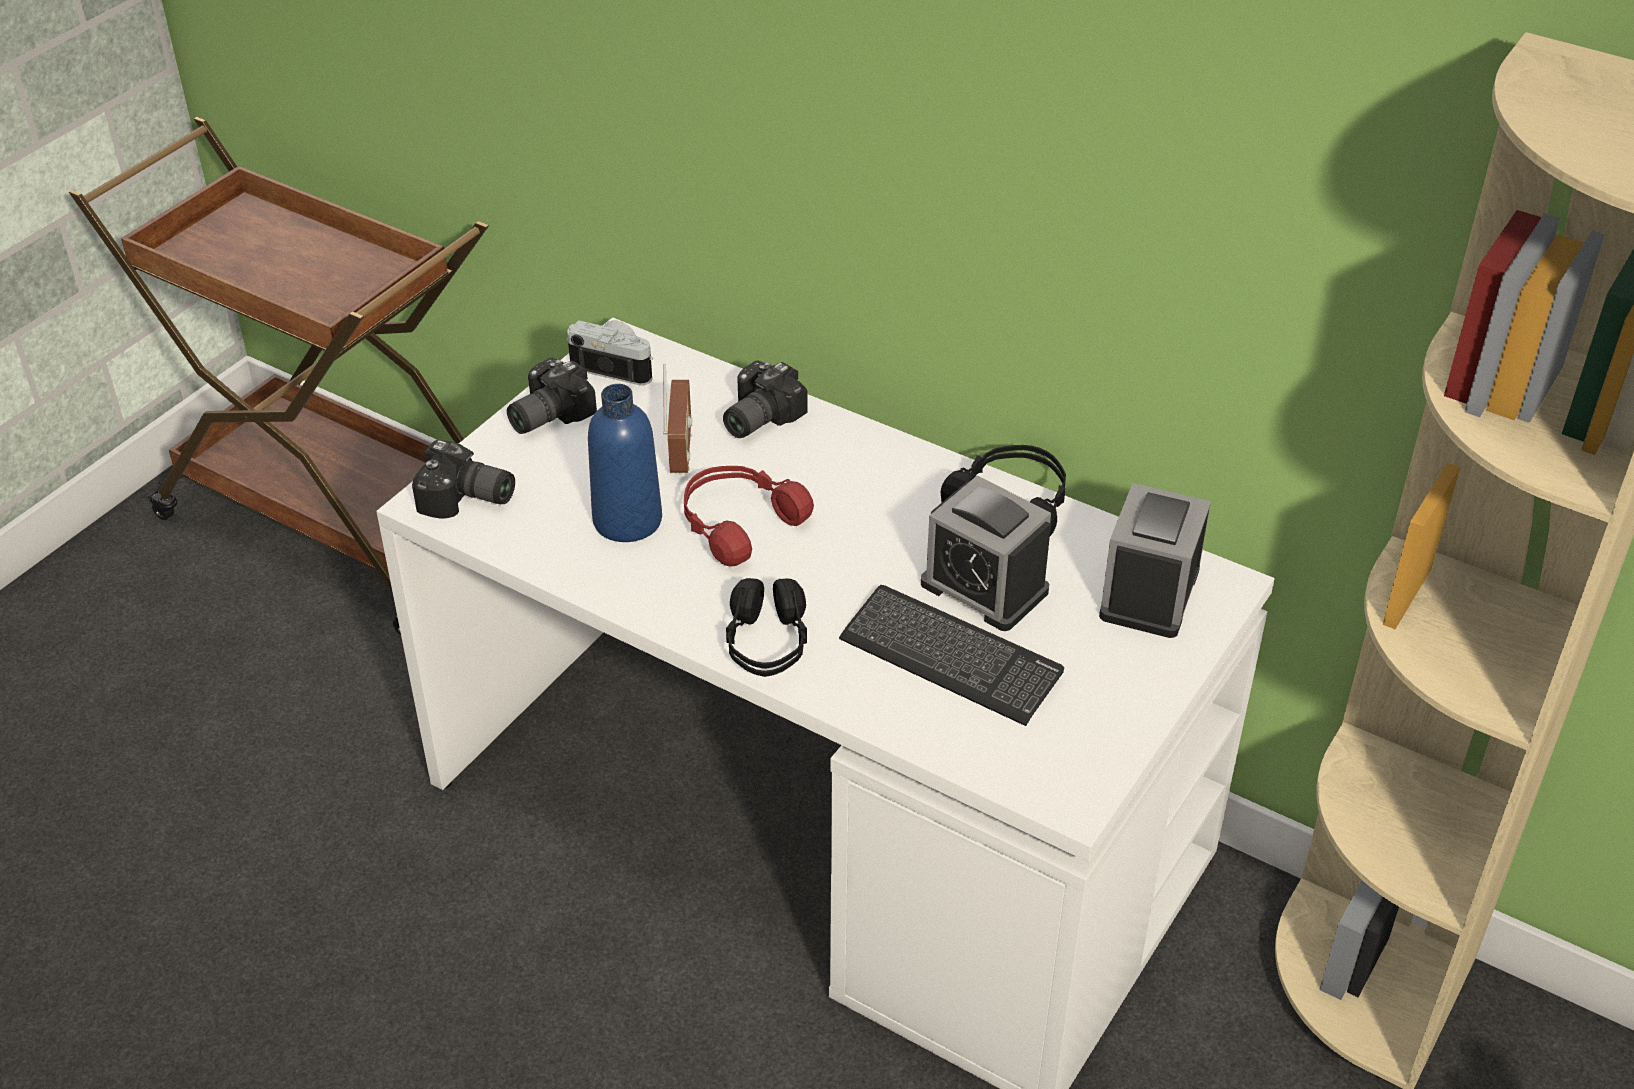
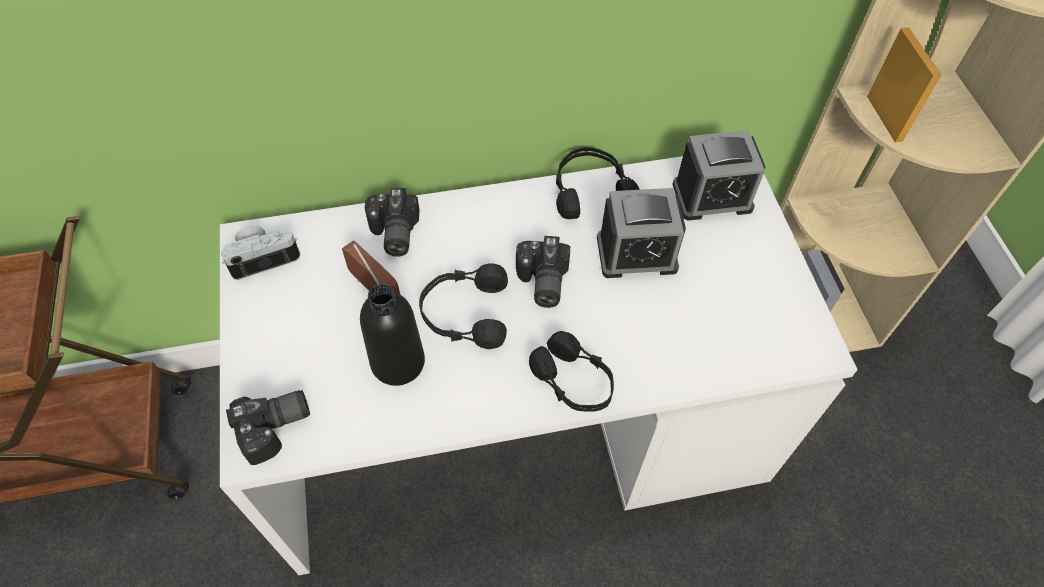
camera: 45 degrees left, 15 degrees up
(545, 414) = (257, 325): camera -> camera (540, 282)
(627, 520) = (398, 362): blue bottle -> black bottle
(737, 523) = (464, 314): red headphones -> black headphones
(950, 658) = (671, 311): keyboard -> none
(1149, 593) = (712, 197): alarm clock -> alarm clock turned 75 degrees counterclockwise

